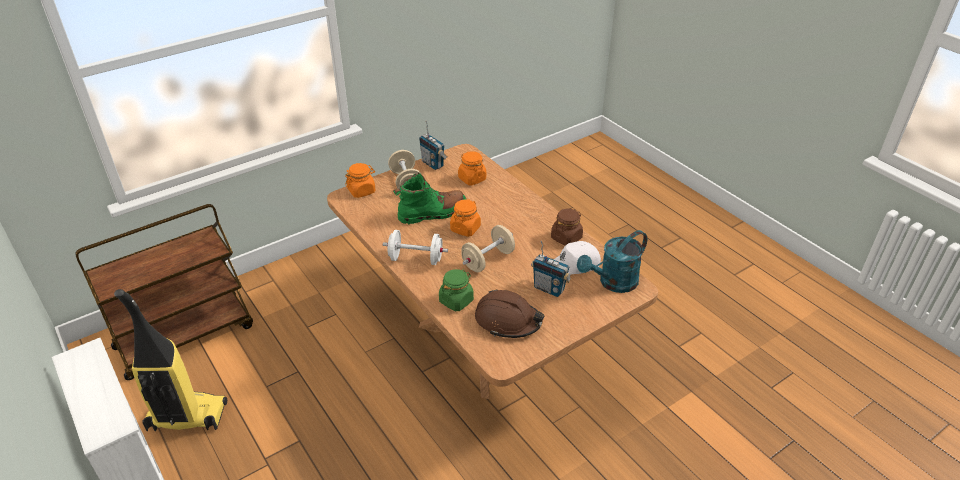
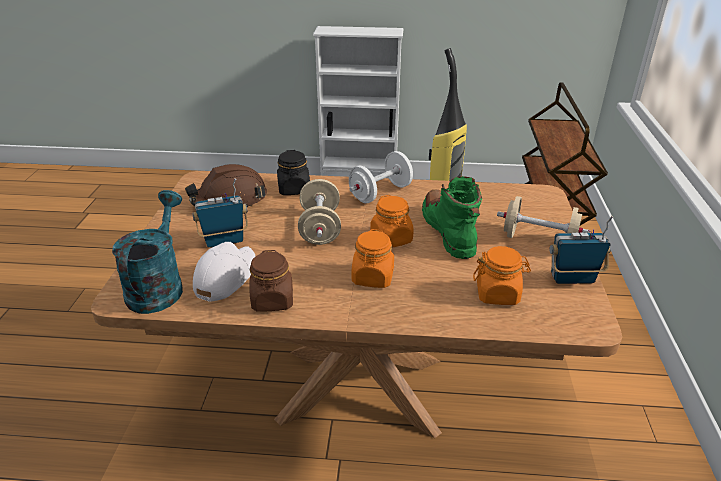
camera: 130 degrees right, 5 degrees down
(361, 191) = (547, 207): orange jar -> orange jar (373, 277)
(432, 213) = (449, 231): green boot -> green boot turned 150 degrees clockwise
(456, 301) = (294, 189): green jar -> black jar

